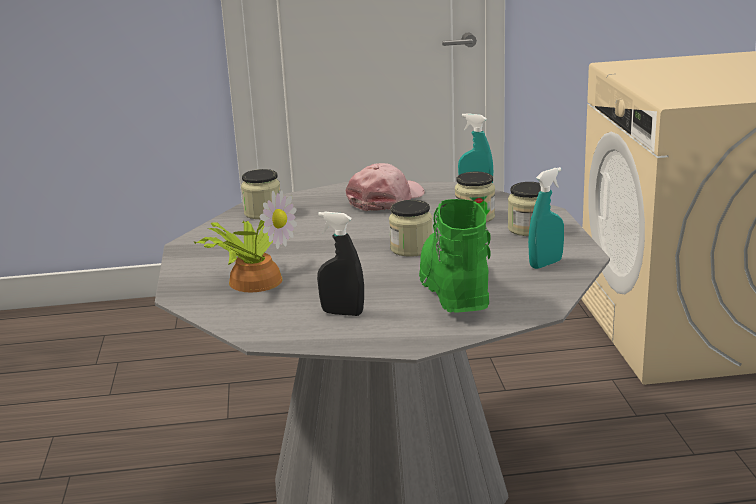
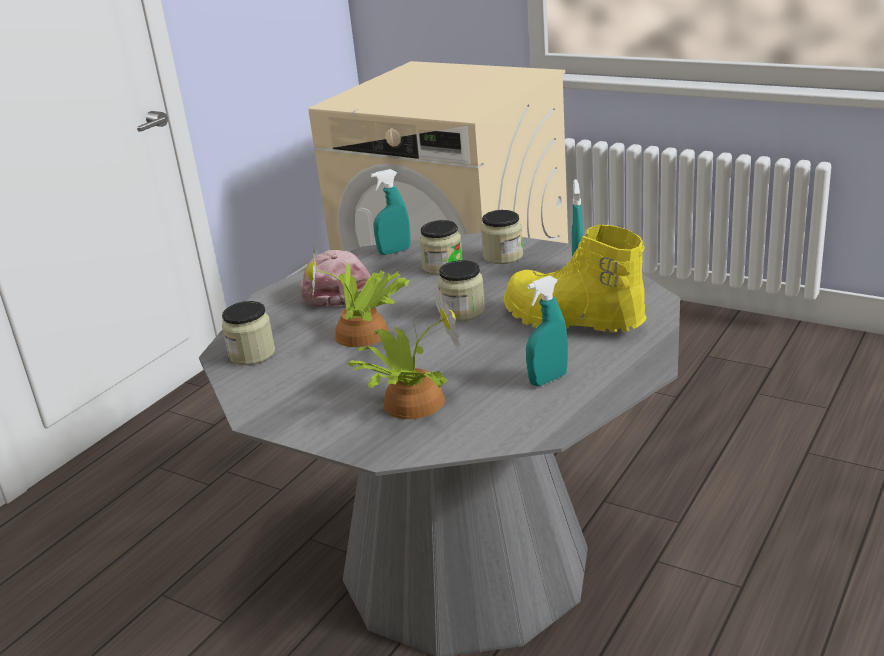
camera: 50 degrees left, 5 degrees up
(332, 232) = (365, 334): none -> potted plant
(342, 313) = (548, 379): black spray bottle -> turquoise spray bottle
(453, 290) = (572, 320): green boot -> yellow boot

